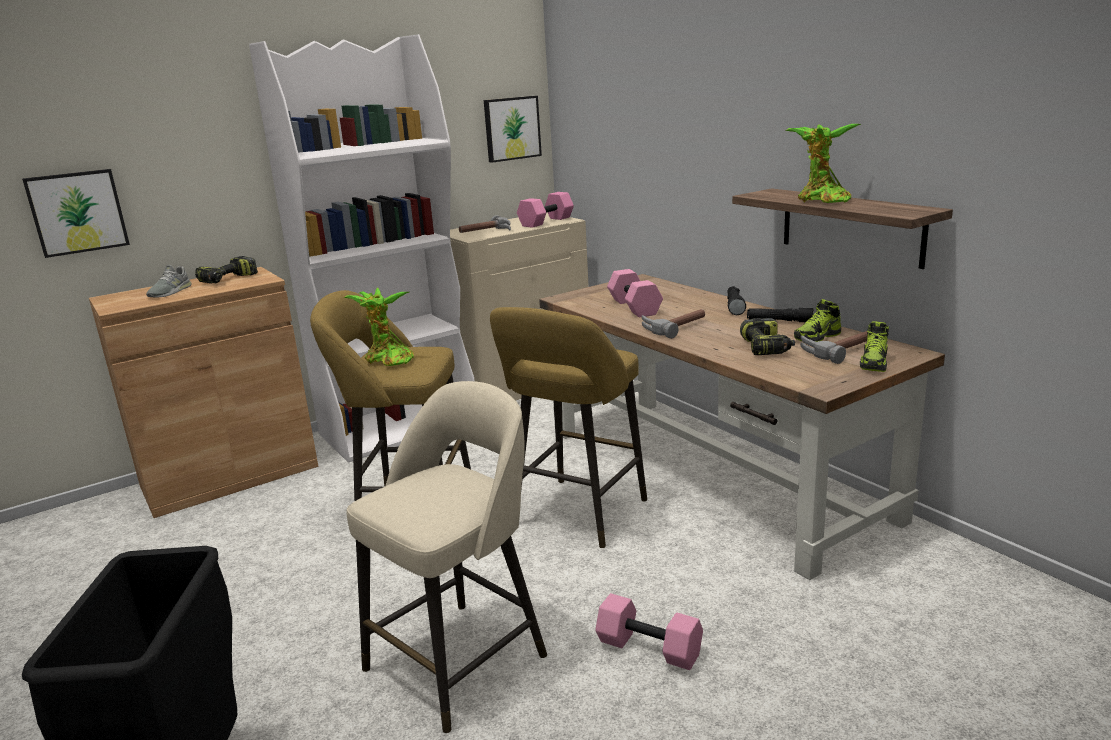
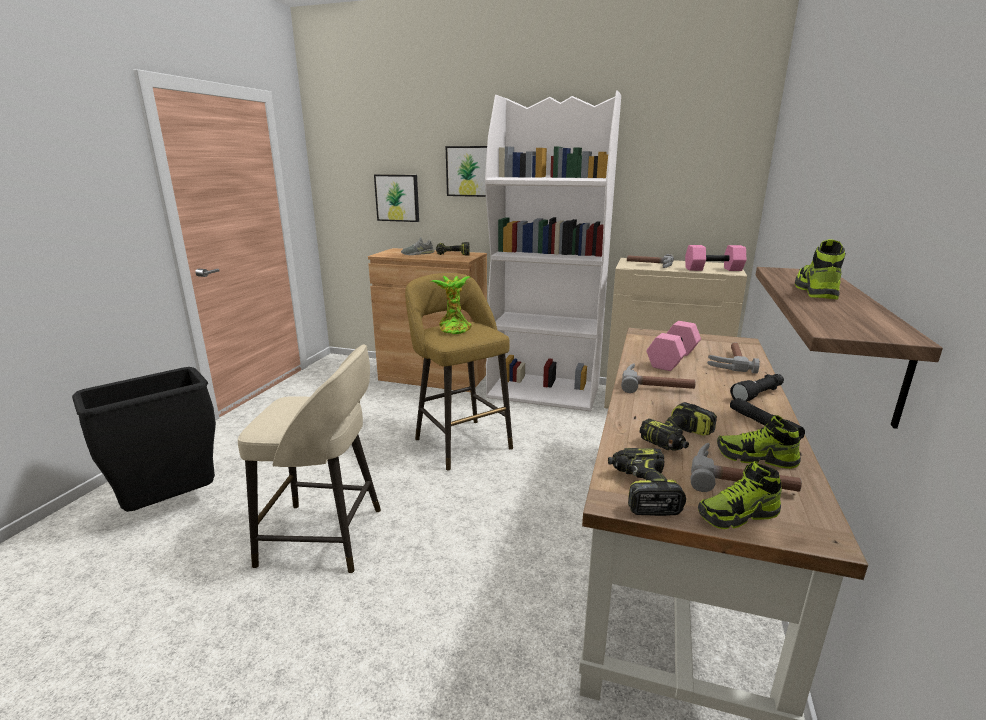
camera: 50 degrees right, 0 degrees up
(511, 128) = (719, 181): picture -> picture (470, 171)
(576, 516) = (527, 506): yellow stool -> none
(647, 649) = (393, 623): pink dumbbell -> none
(669, 295) = (729, 361): none -> hammer
(819, 377) = (641, 490): none -> power drill
(821, 200) = (815, 291): potted plant -> shoe

